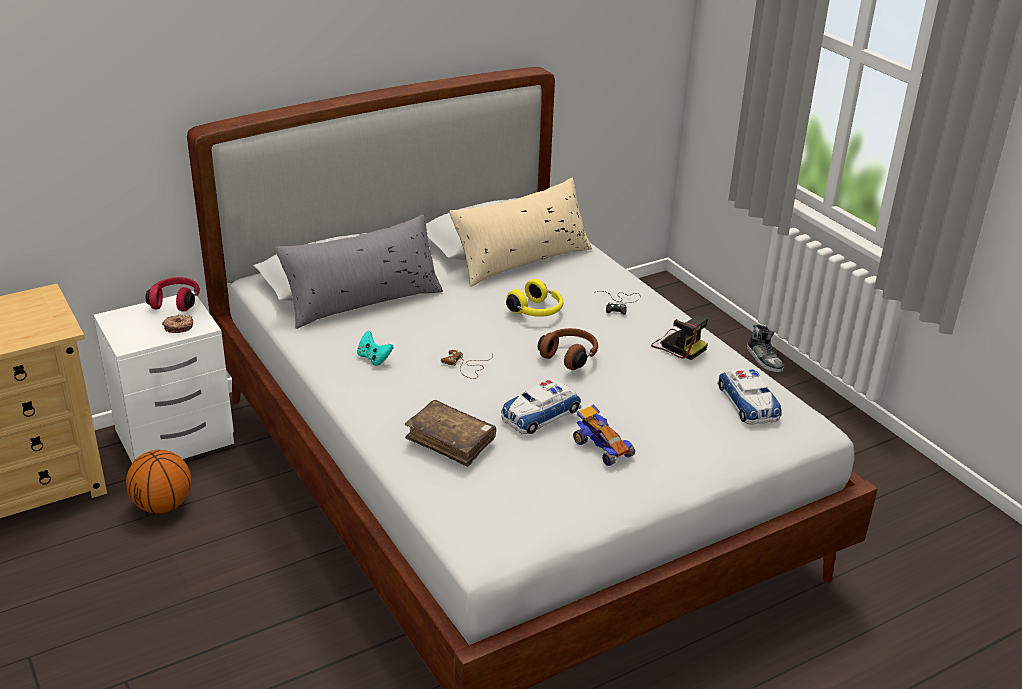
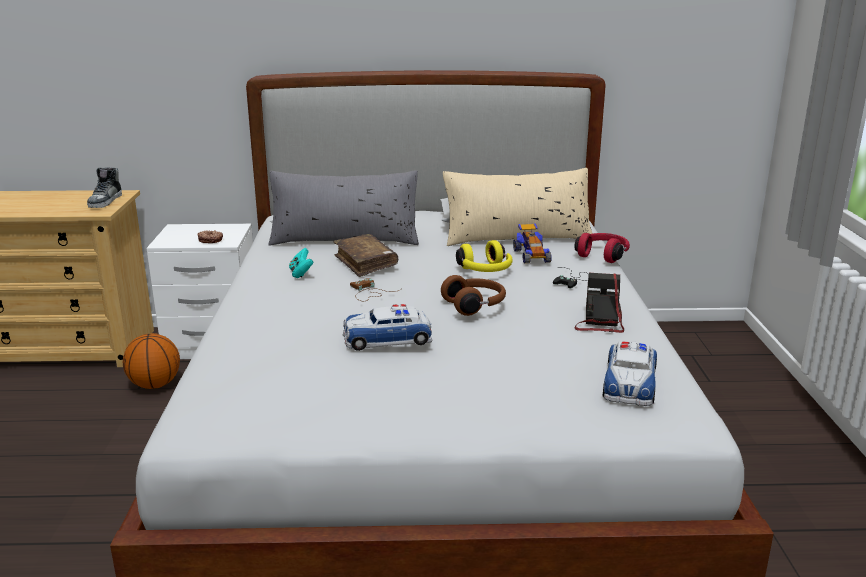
camera: 30 degrees right, 10 degrees down
(176, 302) = (229, 227): red headphones -> red headphones (603, 255)
(451, 440) = (278, 337): brown book -> brown book (365, 263)
(602, 448) = (417, 380): toy car -> toy car (531, 256)
(678, 346) = (600, 321): camera -> camera turned 150 degrees counterclockwise
(764, 359) = (799, 413): shoe -> shoe (105, 201)

